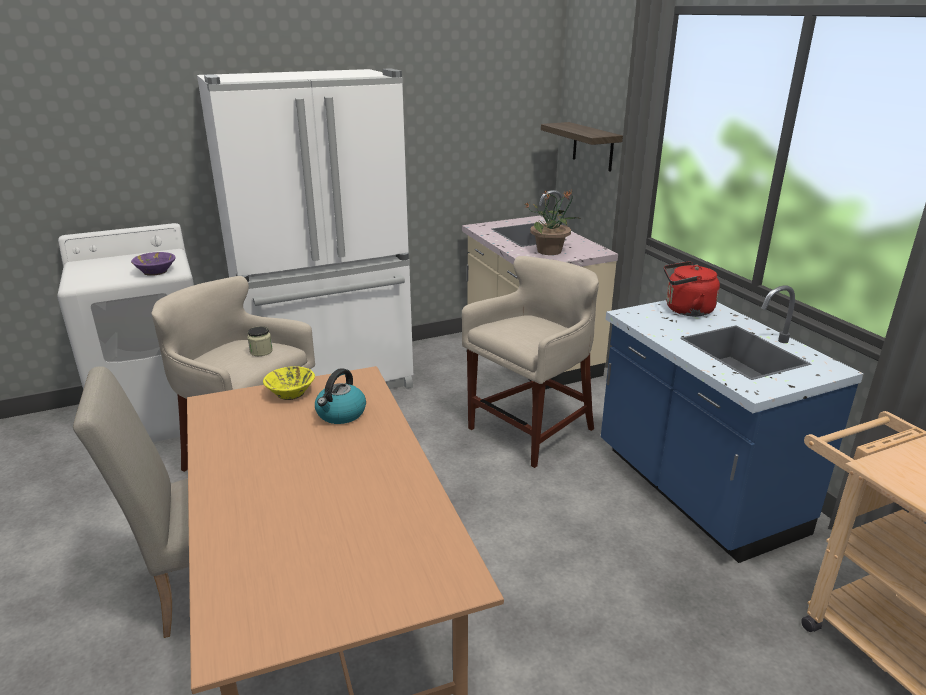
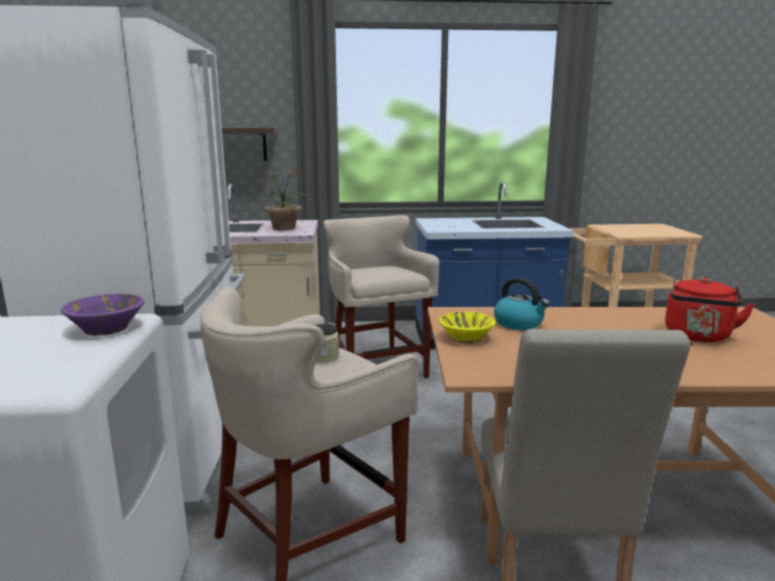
camera: 70 degrees left, 10 degrees down
(685, 310) = (441, 222): red kettle -> red kettle (698, 337)

